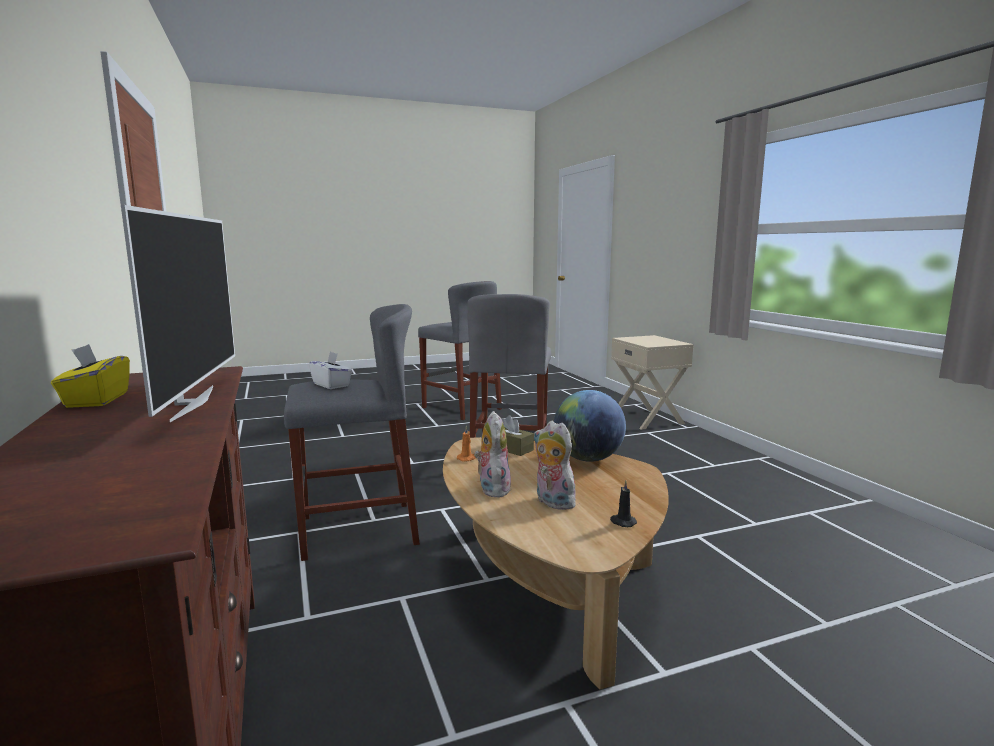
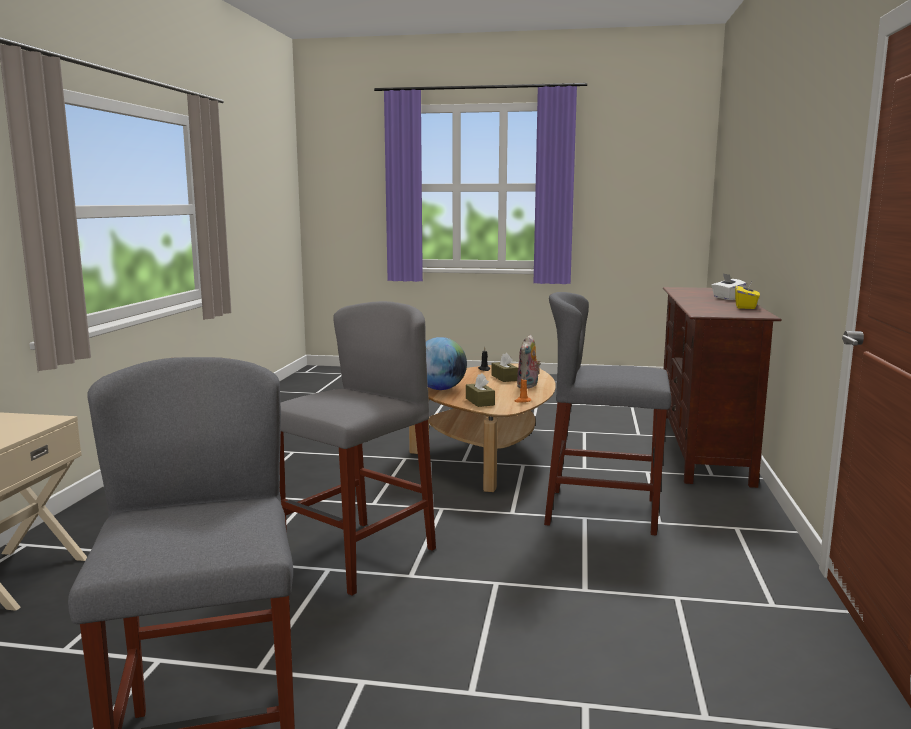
camera: 150 degrees left, 0 degrees up
(191, 403) = (696, 303): television -> none
(331, 385) = (625, 372): white tissue box -> white tissue box (727, 298)
(552, 502) = (504, 378): plush toy -> brown tissue box

